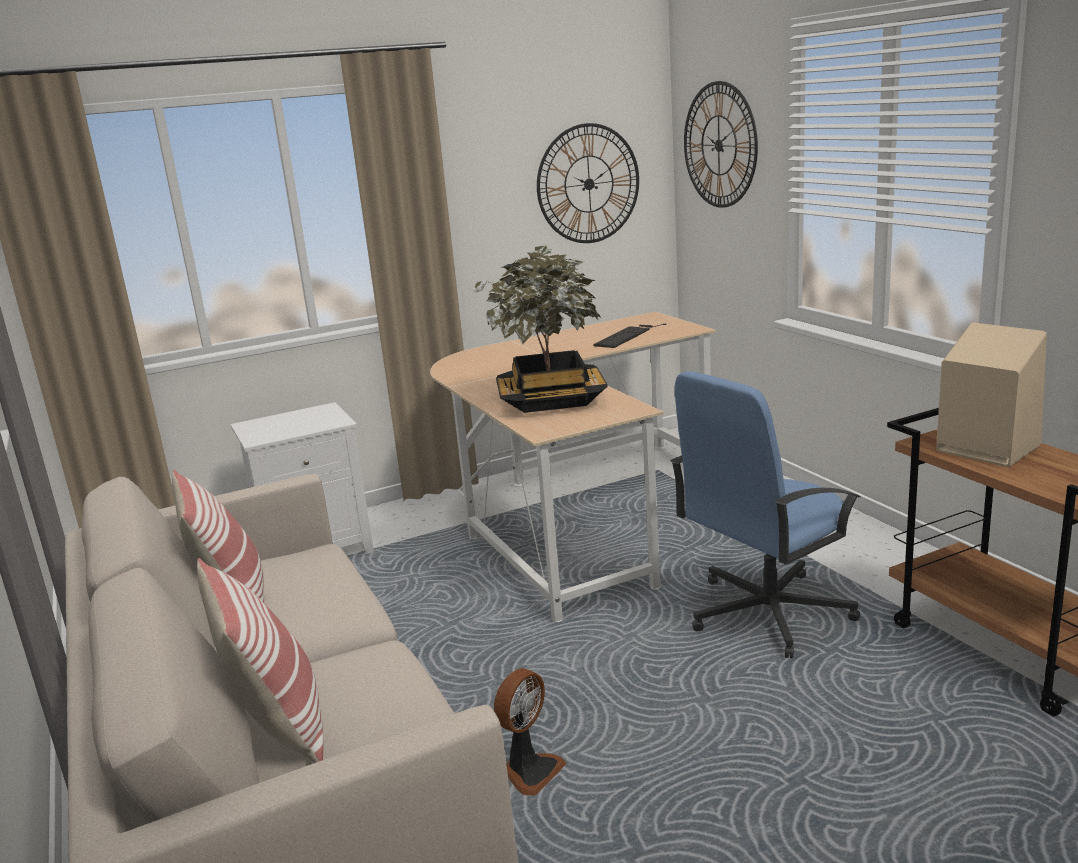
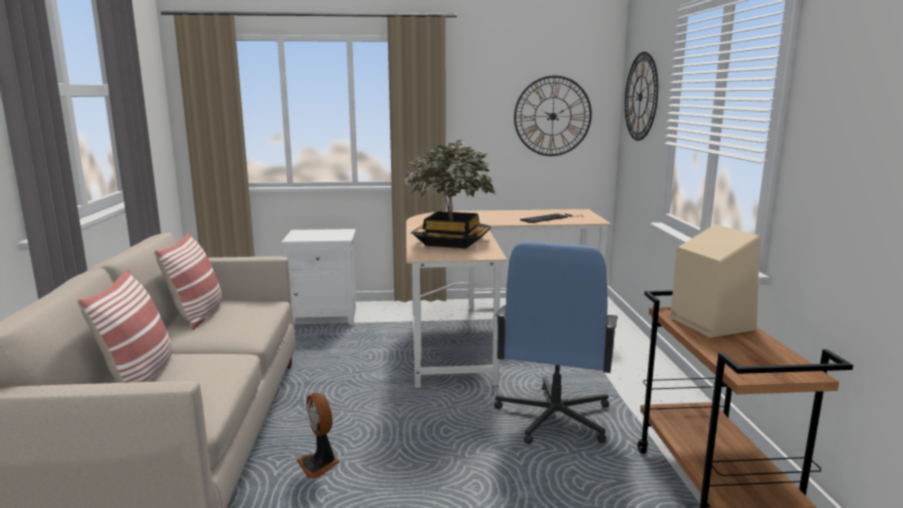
camera: 20 degrees right, 5 degrees down
(530, 771) = (319, 465): fan -> fan turned 90 degrees clockwise
(766, 613) = (553, 418): blue office chair -> blue office chair turned 60 degrees counterclockwise

